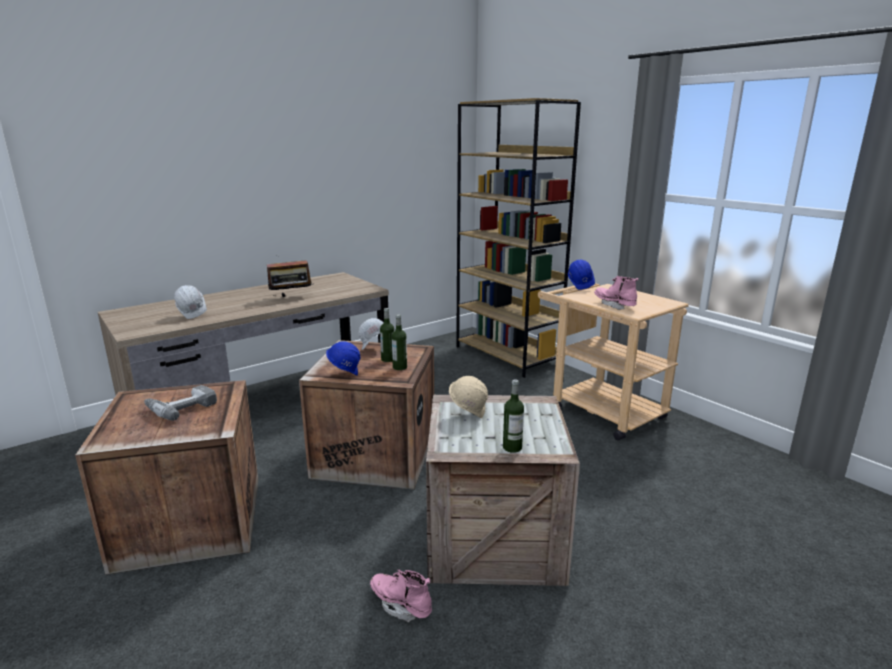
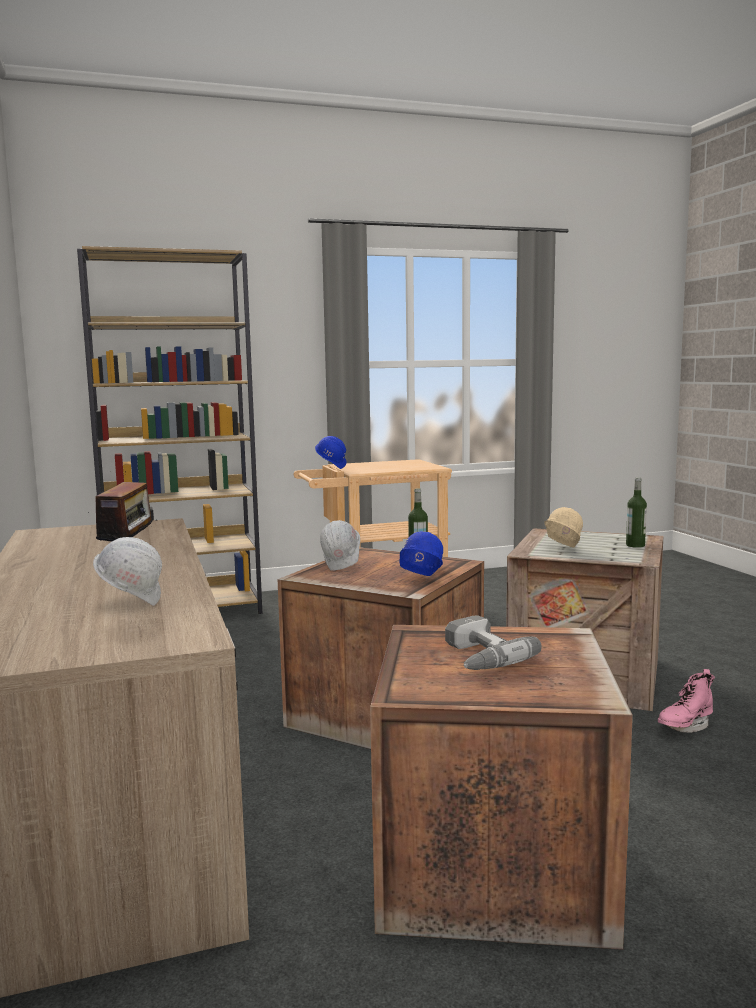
camera: 70 degrees left, 10 degrees down
(388, 359) = (385, 563): bottle -> none
(614, 305) = (405, 468): pink boot -> none

